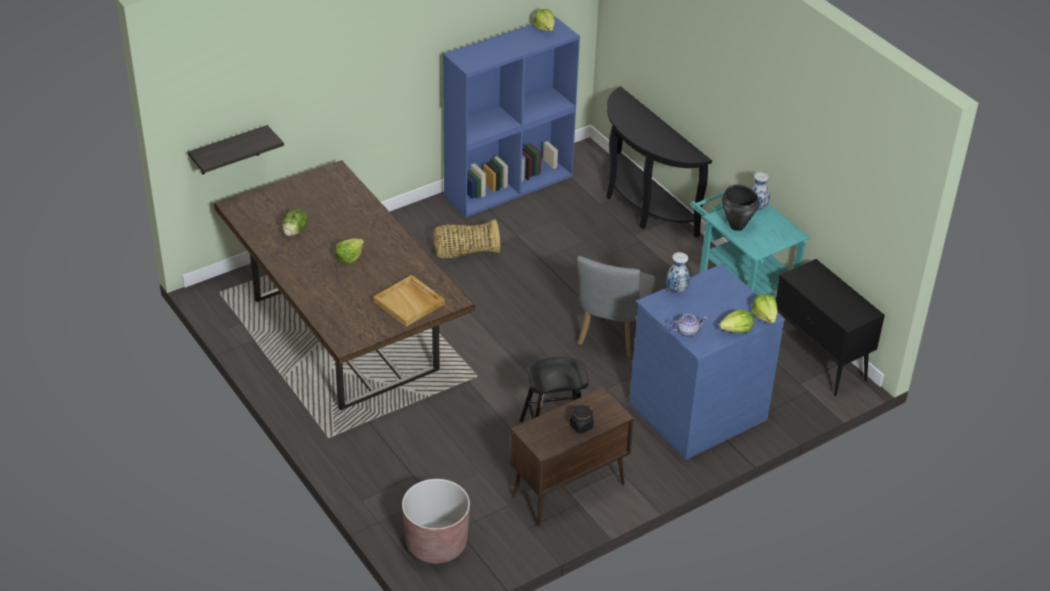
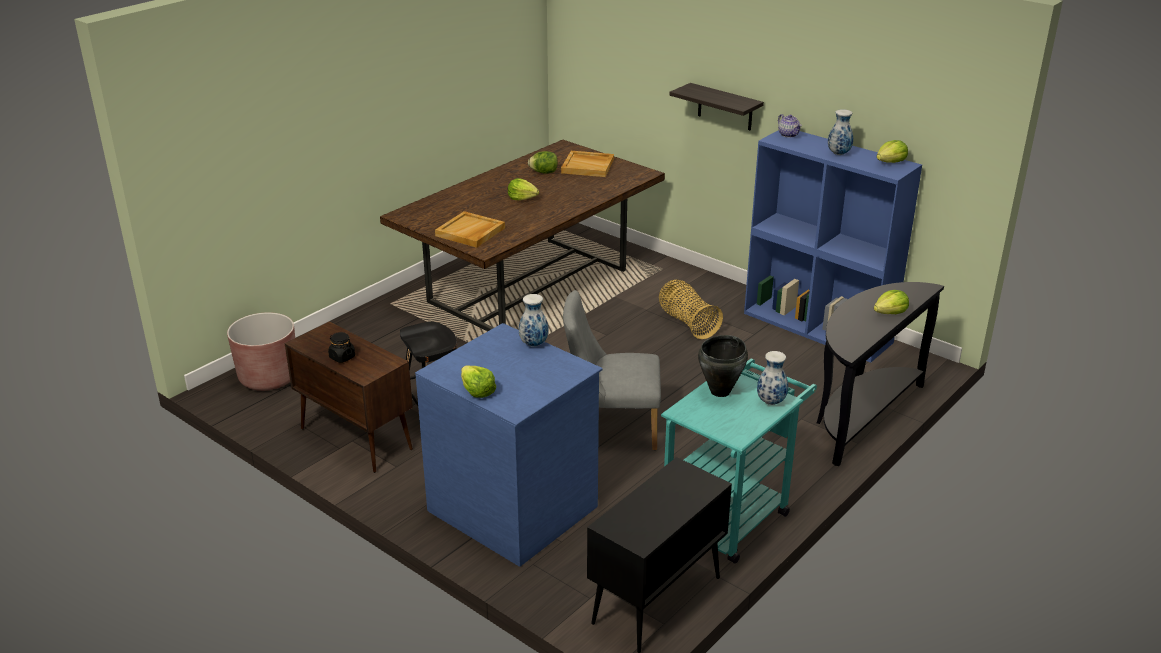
camera: 75 degrees right, 10 degrees down
(229, 151) = (591, 104): shelf -> shelf (725, 107)
(297, 201) = (588, 166): none -> beige tray
(515, 45) = (838, 153): none -> vase
(687, 332) = (460, 359): teapot -> teapot (789, 135)
(765, 316) = (514, 408): lettuce -> lettuce (890, 313)

